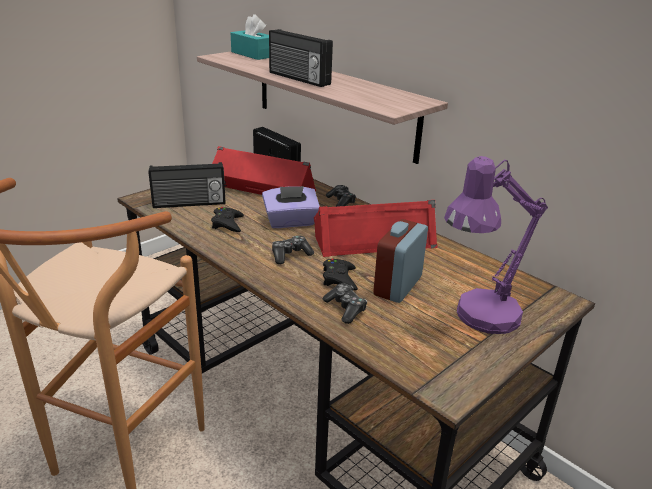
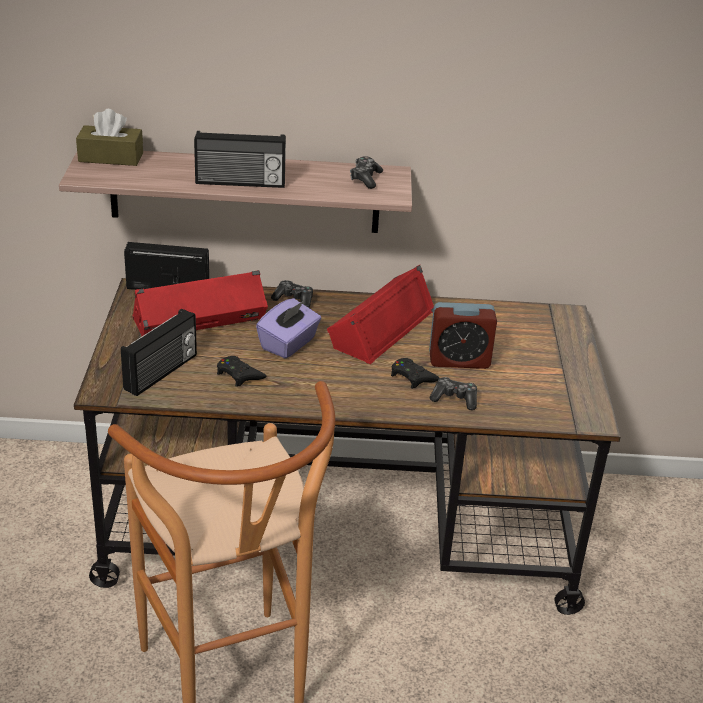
camera: 45 degrees left, 5 degrees up
(253, 54) = (111, 157): turquoise tissue box -> brown tissue box
(290, 255) = (344, 376): game controller -> game controller (365, 178)
(397, 286) = (459, 360): alarm clock -> alarm clock turned 75 degrees counterclockwise
(478, 319) = (541, 358): purple table lamp -> none

